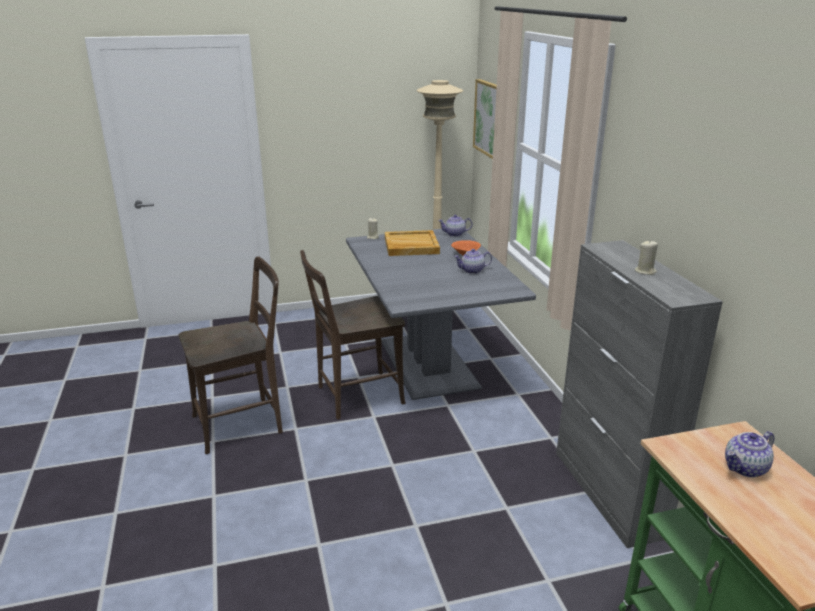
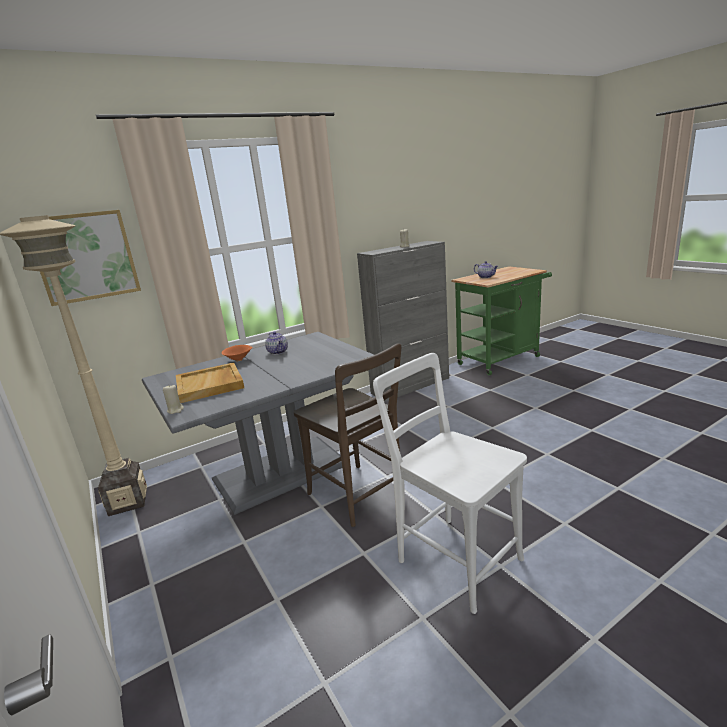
camera: 105 degrees left, 5 degrees down
(243, 423) = (454, 557): brown chair -> white chair
(454, 234) = (171, 375): teapot -> none

